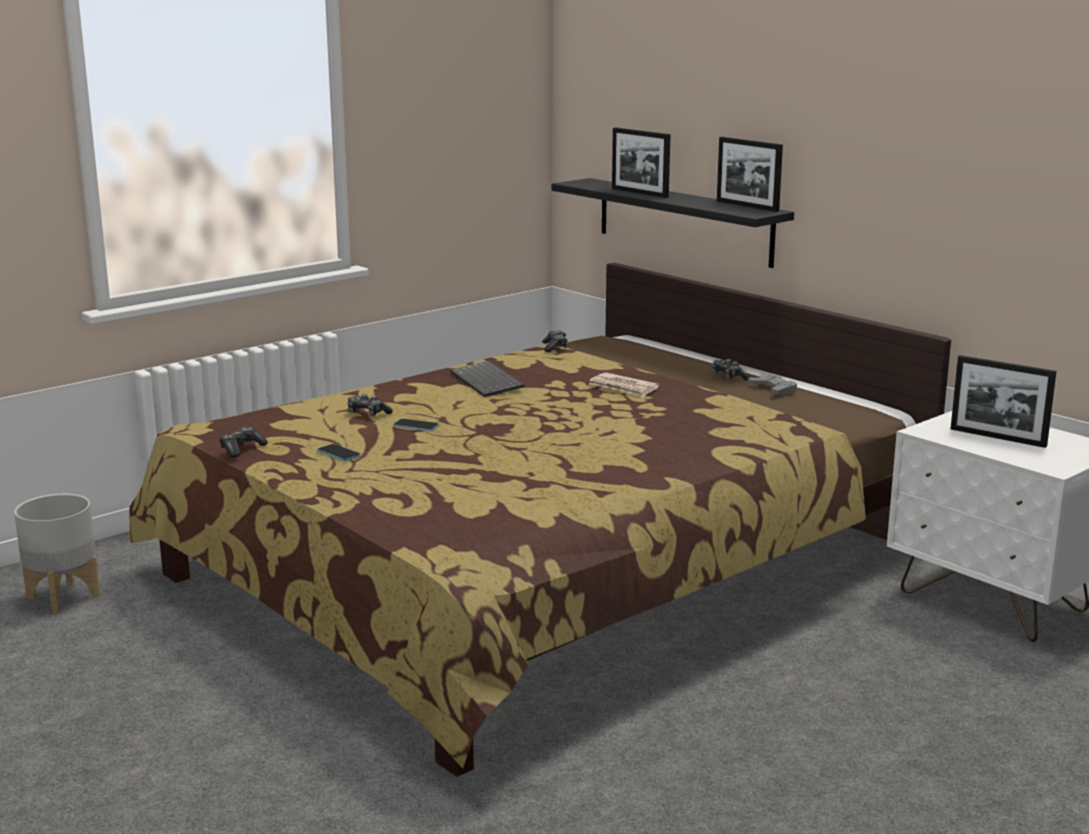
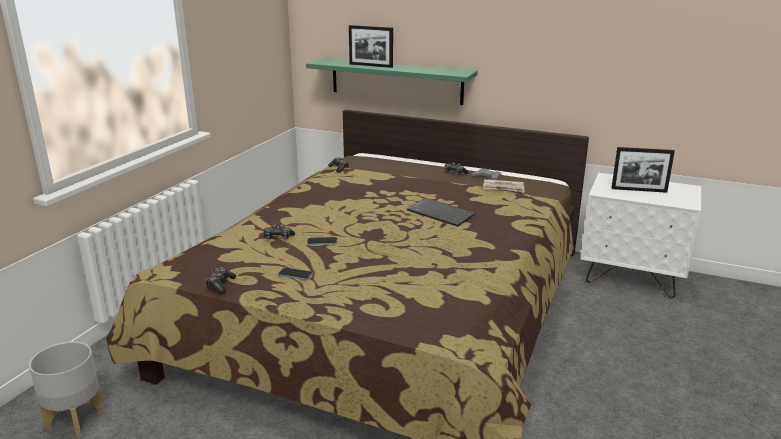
camera: 25 degrees left, 5 degrees up
(488, 381) = (328, 199): keyboard -> keyboard (442, 213)
(623, 388) = (413, 191): newspaper -> newspaper (504, 188)
(684, 221) = (396, 81): black shelf -> green shelf
(747, 206) = (446, 69): picture frame -> none

